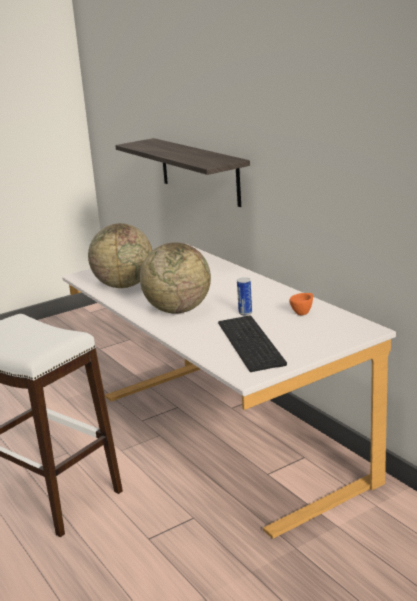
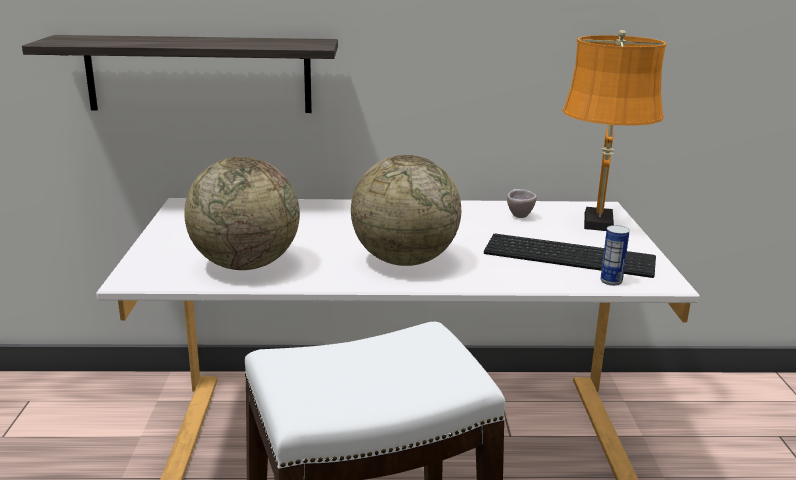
camera: 60 degrees left, 0 degrees up
(245, 313) = (474, 235): can -> can (611, 281)
(303, 312) = (517, 215): orange cup -> beige cup
(329, 336) = (598, 223): none -> orange table lamp

